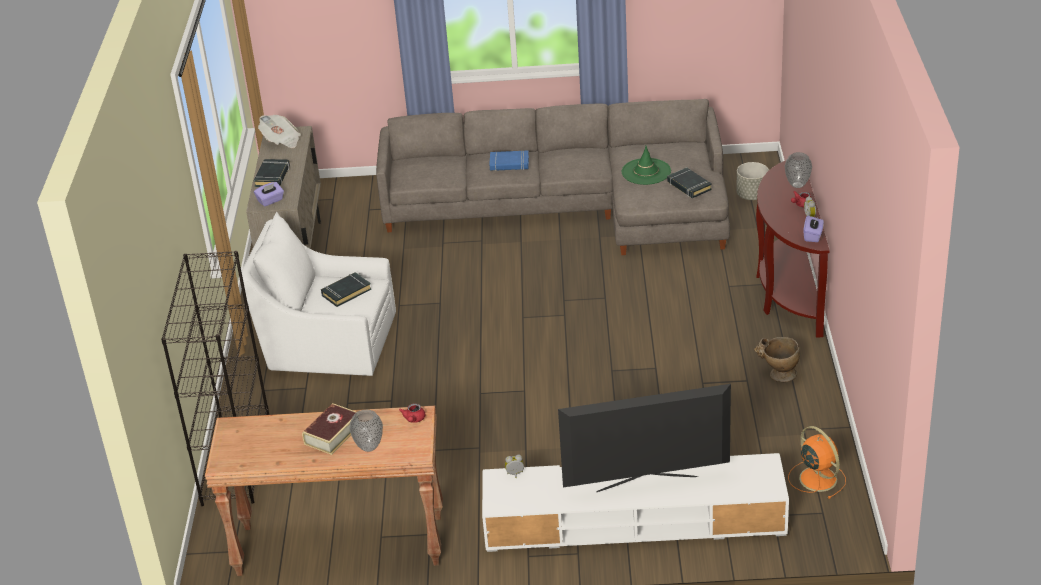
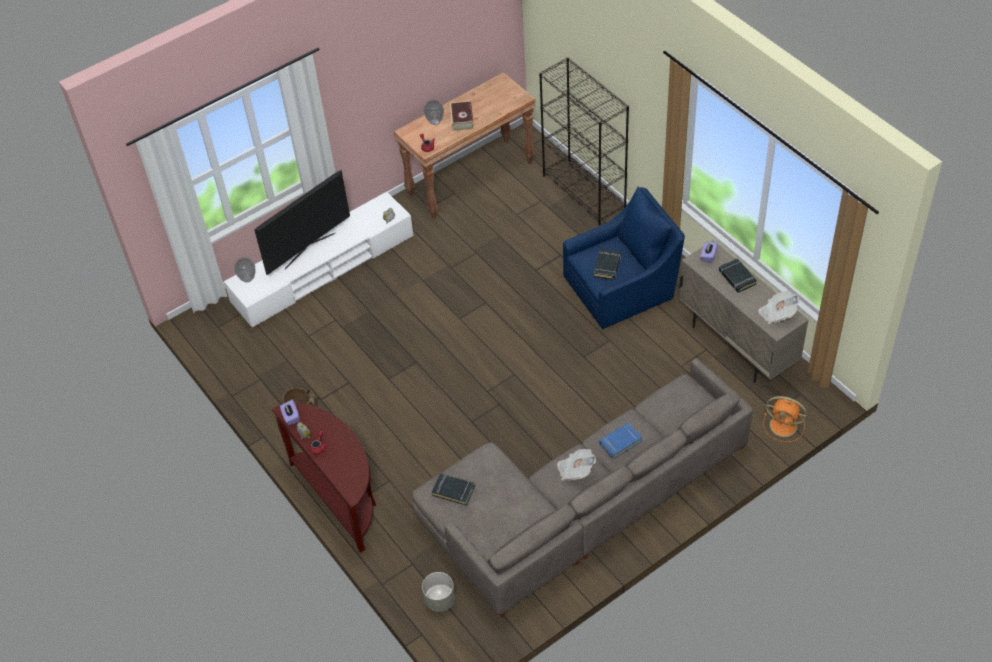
camera: 145 degrees right, 15 degrees up
(327, 343) = (622, 287): white armchair -> blue armchair
(568, 161) = (575, 470): none -> newspaper
(646, 172) = (501, 490): green hat -> none
(797, 185) = (335, 468): vase -> vase (248, 279)
(817, 478) = (233, 348): orange fan -> orange fan (784, 426)

